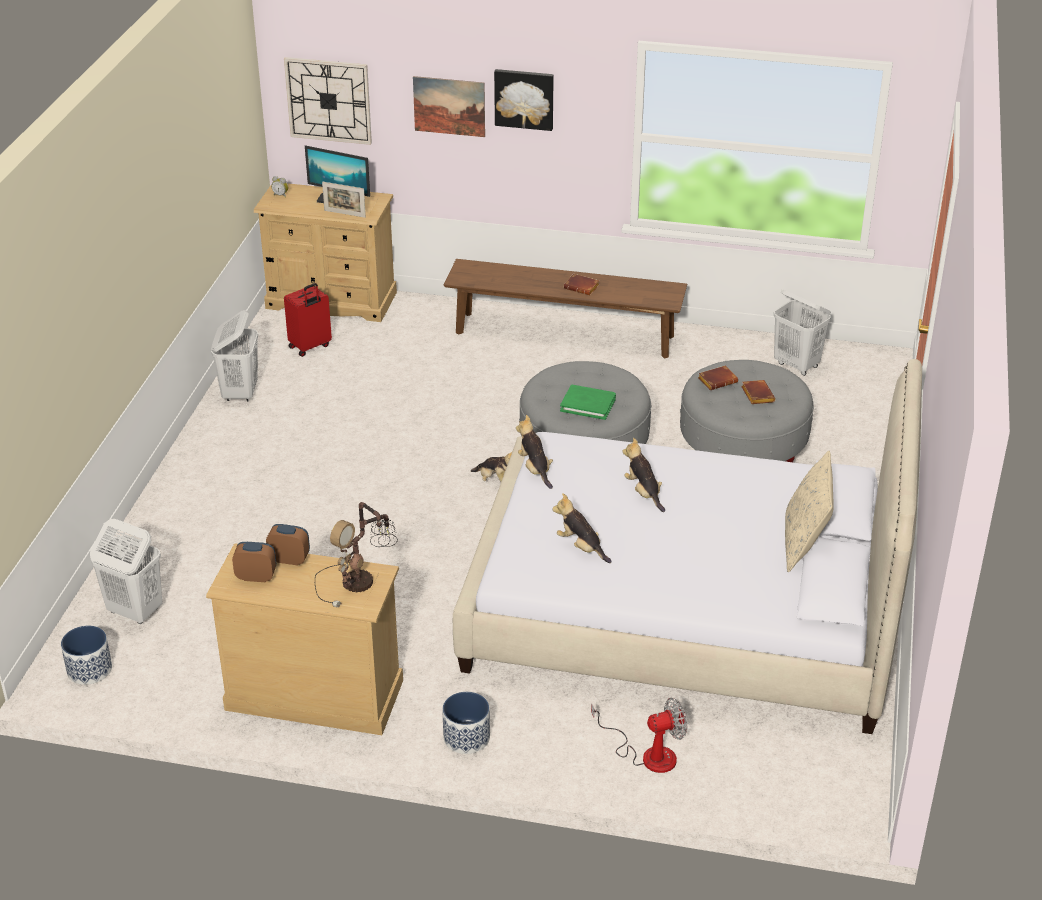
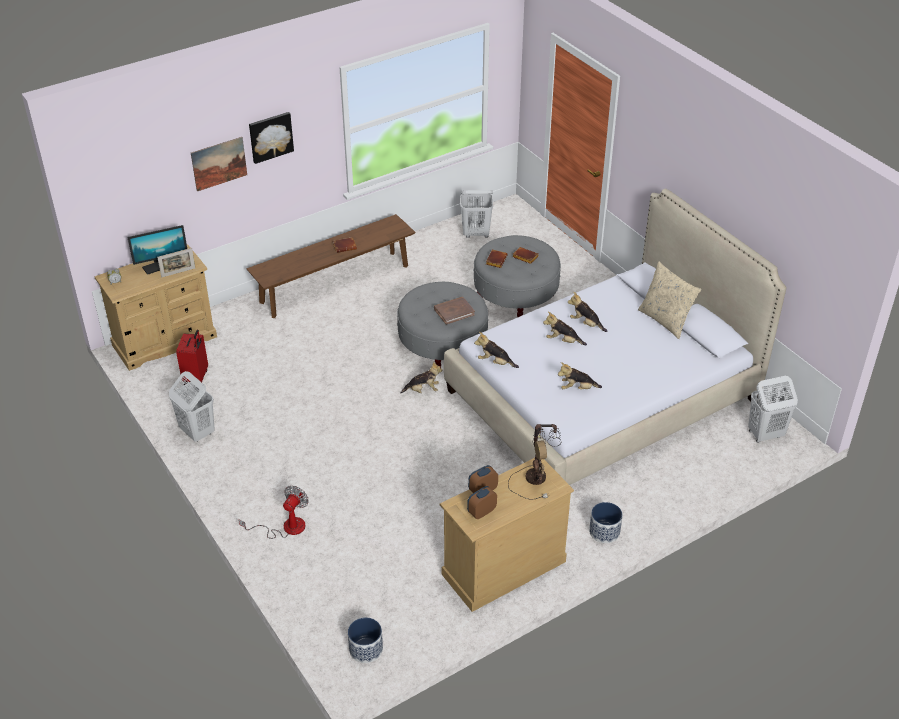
camera: 45 degrees left, 5 degrees up
(134, 611) = (338, 599): white laundry basket -> white laundry basket (765, 434)
(328, 100) = (128, 196): wall clock -> none
(588, 404) = (454, 312): green book -> brown book
(648, 754) = (688, 478): fan -> fan (285, 527)
(699, 492) = (586, 324): none -> plush toy

